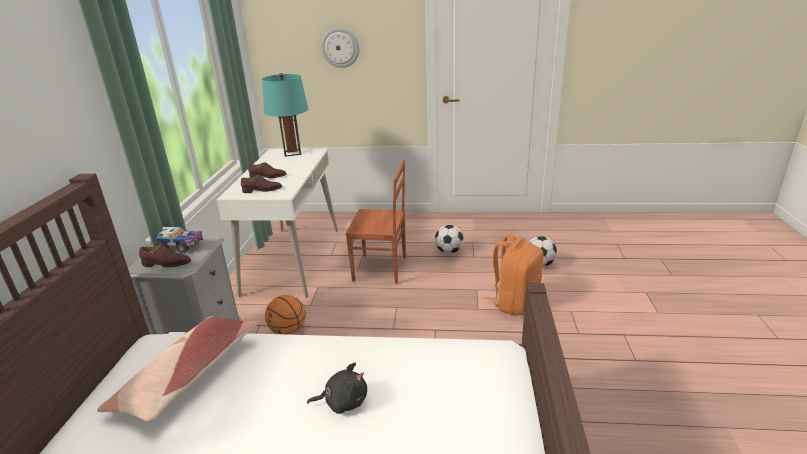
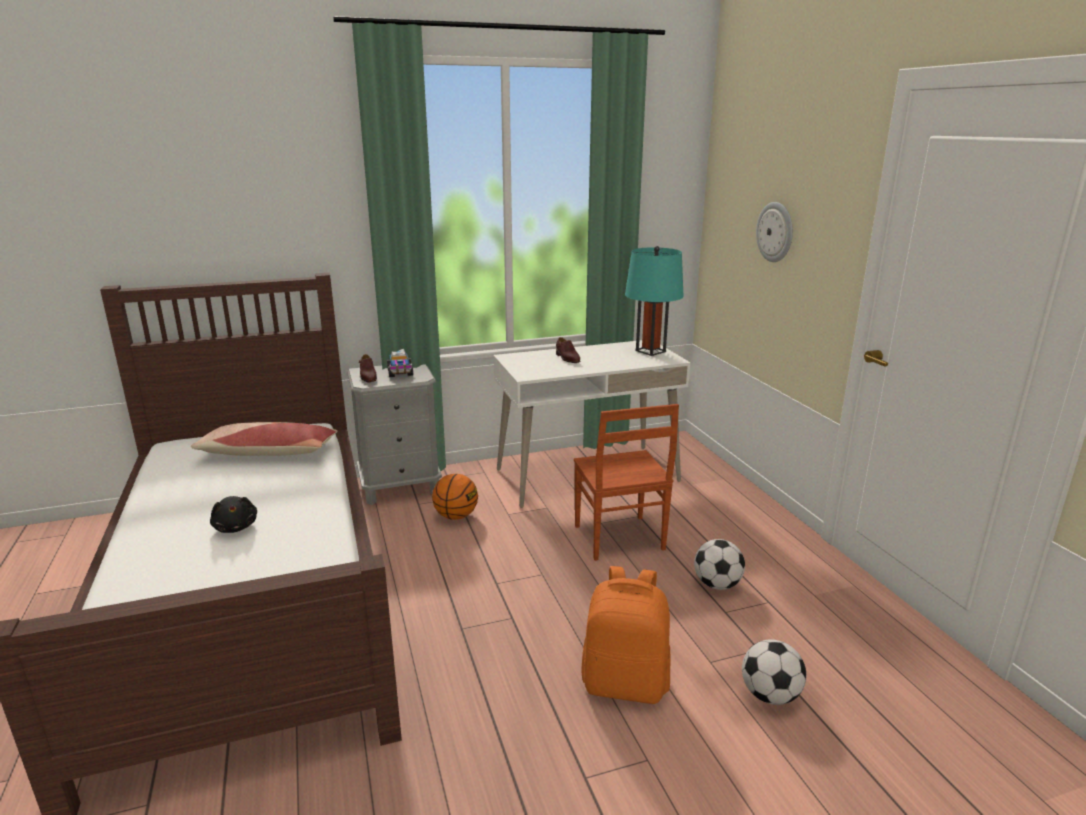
camera: 65 degrees right, 5 degrees down
(262, 190) = (529, 365): brown shoe -> none

